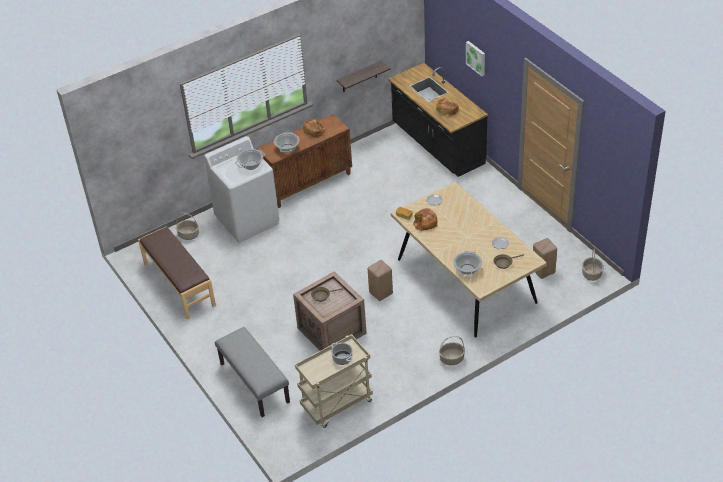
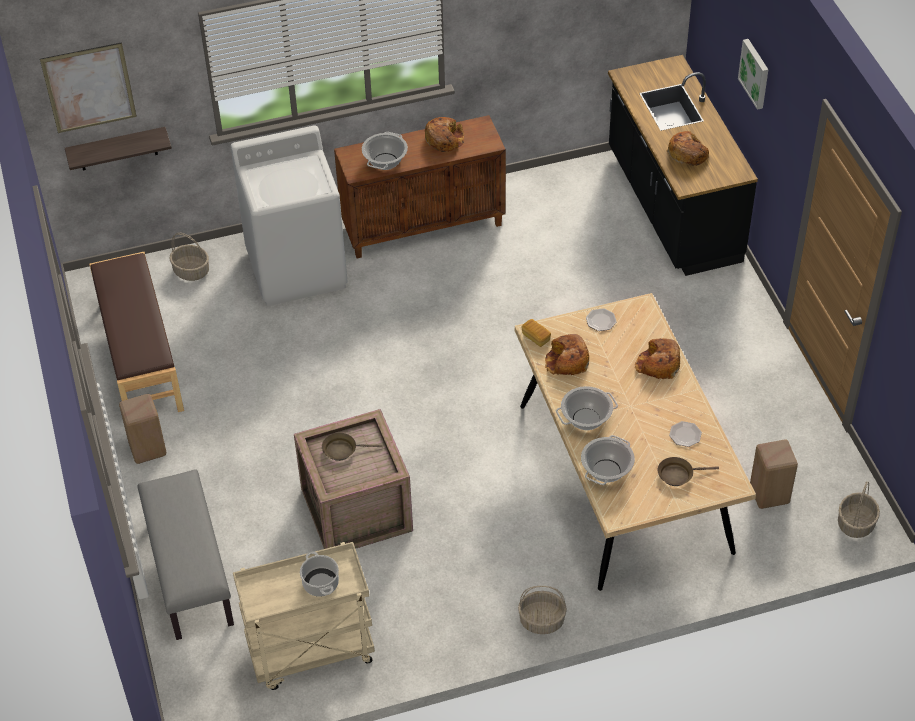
camera: 15 degrees right, 5 degrees up
(126, 137) = (89, 88): none -> picture
(251, 165) = (304, 180): cooking pot -> cooking pot (586, 419)
(359, 77) = (552, 59): shelf -> shelf (117, 149)
(380, 293) = (466, 460): beige stool -> beige stool (146, 448)
(472, 214) = (658, 364): none -> bread

